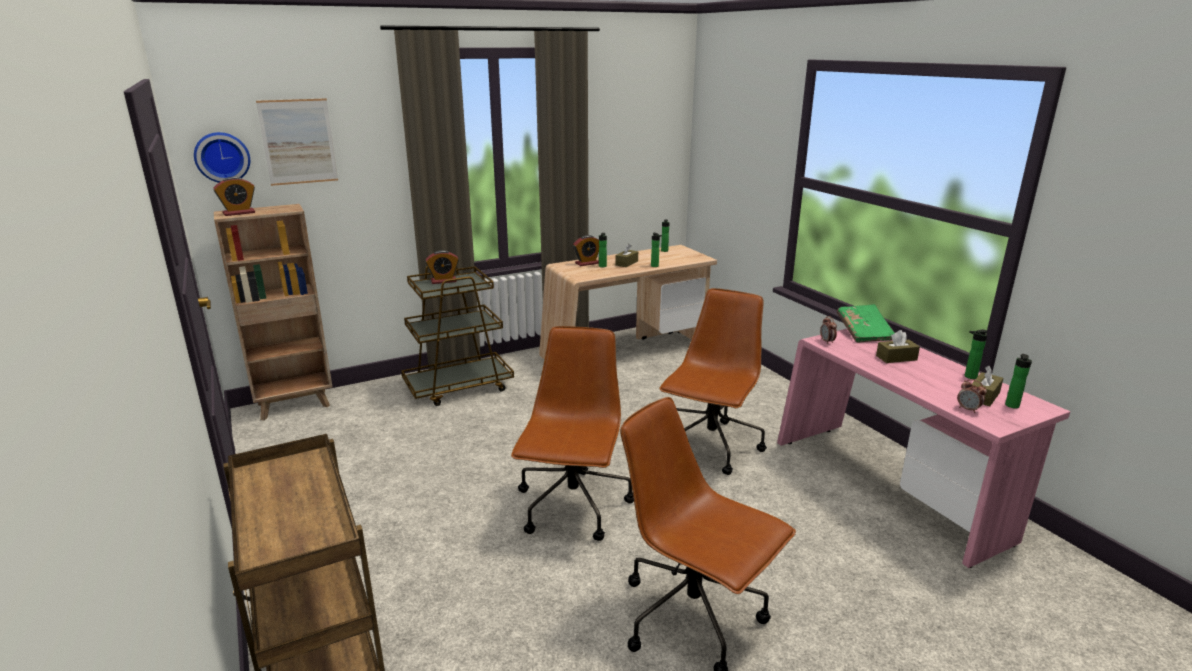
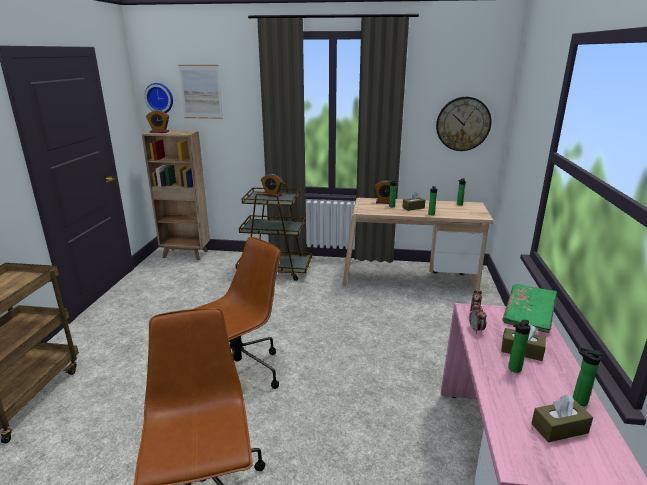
camera: 35 degrees right, 0 degrees up
(647, 156) = (463, 124): none -> wall clock
(710, 447) = (382, 372): brown office chair -> none
(968, 409) = (514, 434): alarm clock -> alarm clock (476, 329)
(1012, 406) = (579, 456): bottle -> bottle (513, 369)

